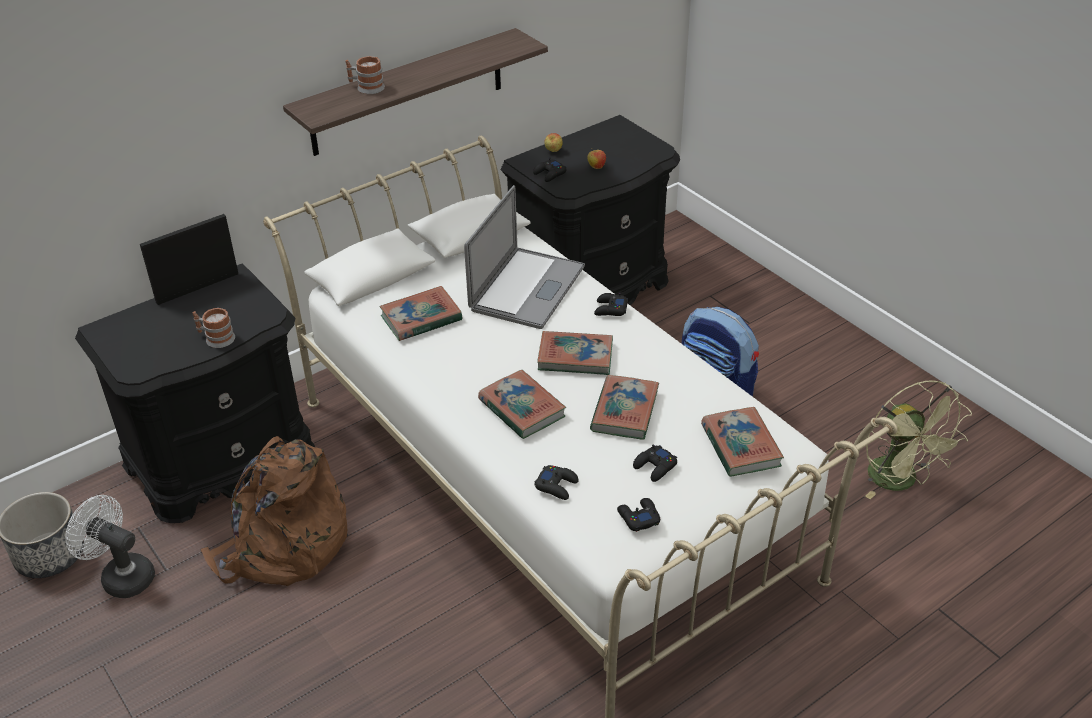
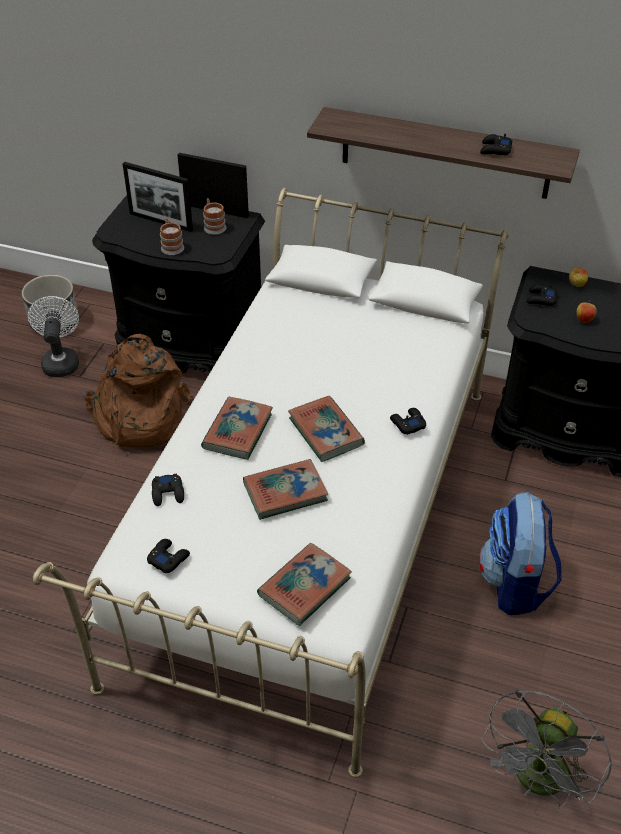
camera: 55 degrees right, 5 degrees up
(165, 330) = (161, 221): none -> picture frame
(366, 87) = (391, 127): mug -> mug (213, 226)
(421, 318) = (293, 327): book -> none
(527, 288) = (385, 363): laptop -> none
(655, 467) = (234, 542): black game controller -> black game controller (495, 150)
(900, 481) = (538, 782): green fan -> grey fan

